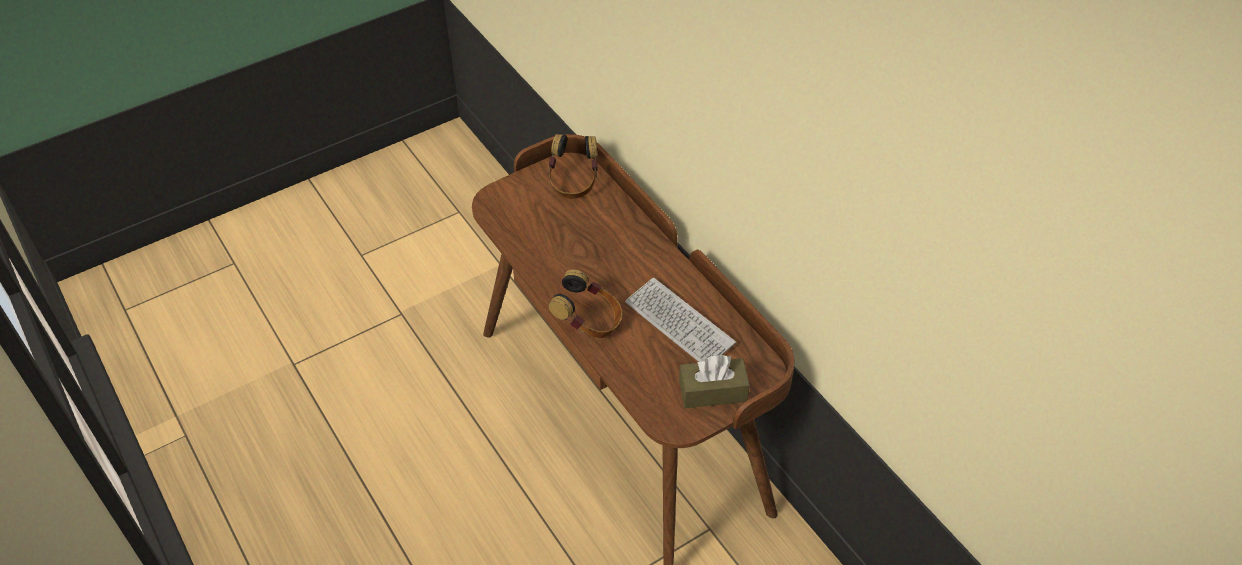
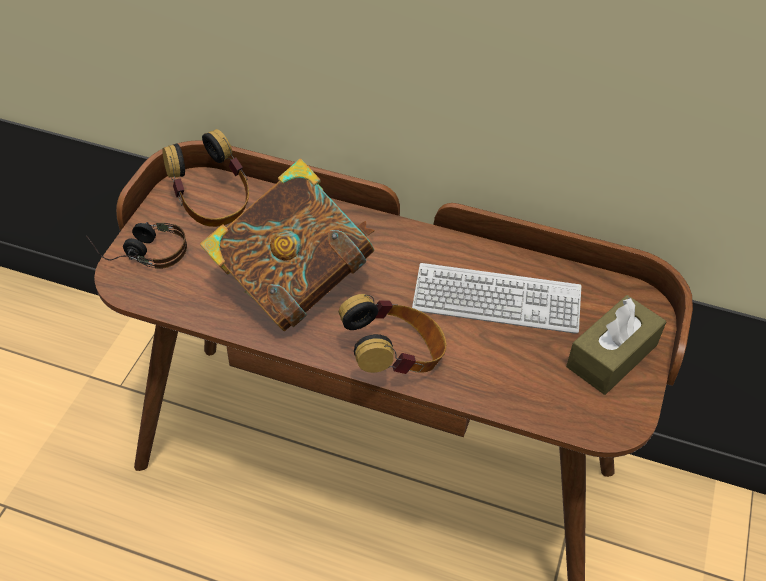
camera: 40 degrees left, 0 degrees up
(512, 191) = (141, 252): none -> headphones
(575, 251) = (293, 283): none -> book

